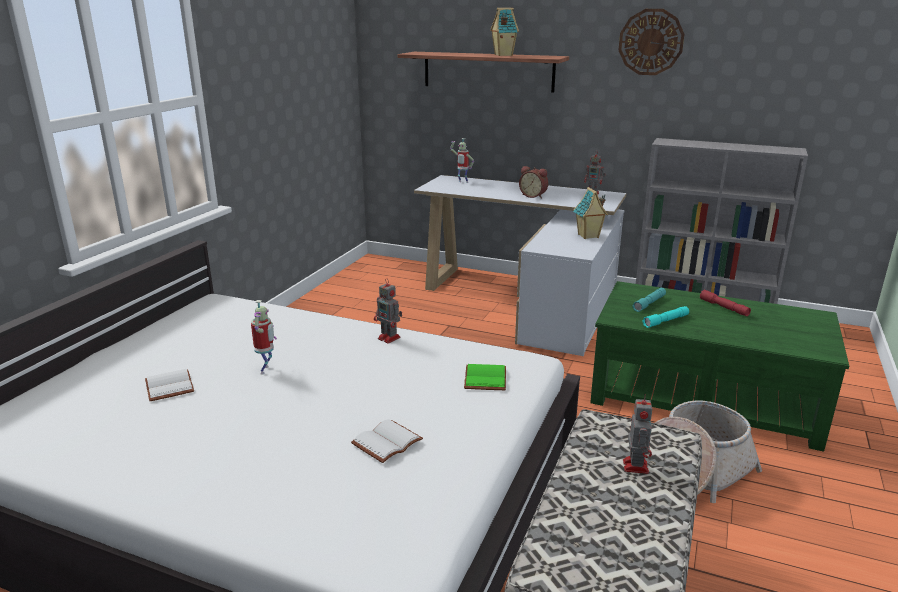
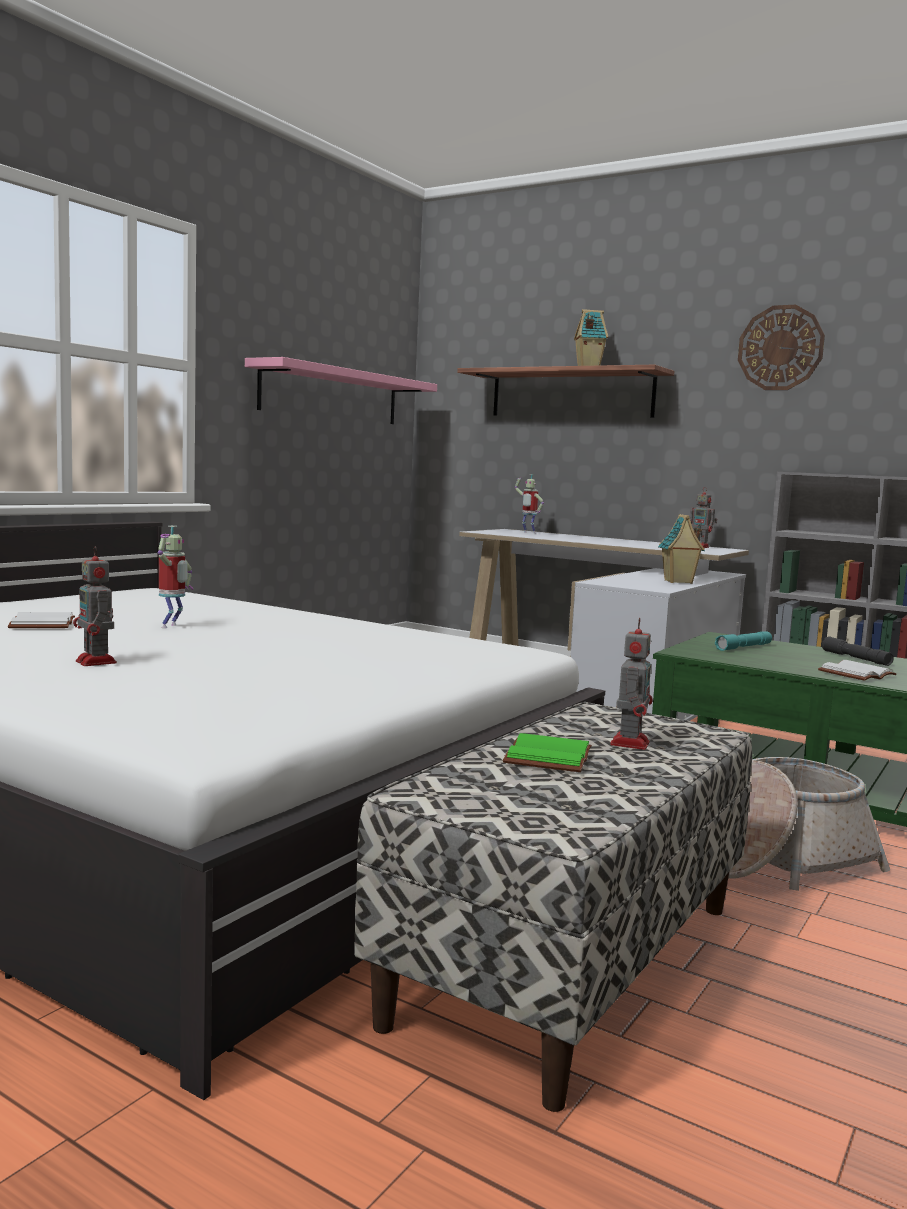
camera: 10 degrees right, 15 degrees down
(301, 87) = (331, 395): none -> pink shelf
(387, 443) = (277, 674): white book -> white book (857, 674)
(390, 338) = (350, 623): toy robot -> toy robot (96, 662)
(484, 378) = (451, 653): green book -> green book (545, 756)
(533, 196) = (615, 542): alarm clock -> none
(665, 321) = (759, 659): turquoise flashlight -> none
(724, 307) = (856, 658): red flashlight -> grey flashlight

